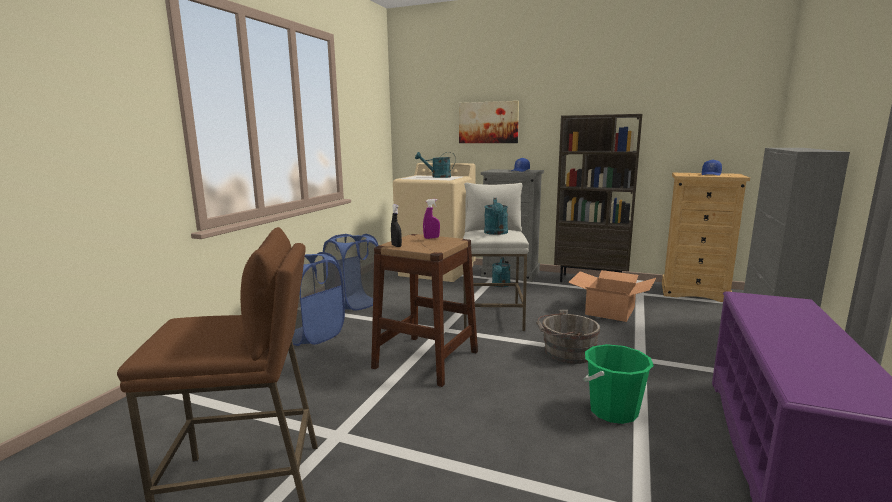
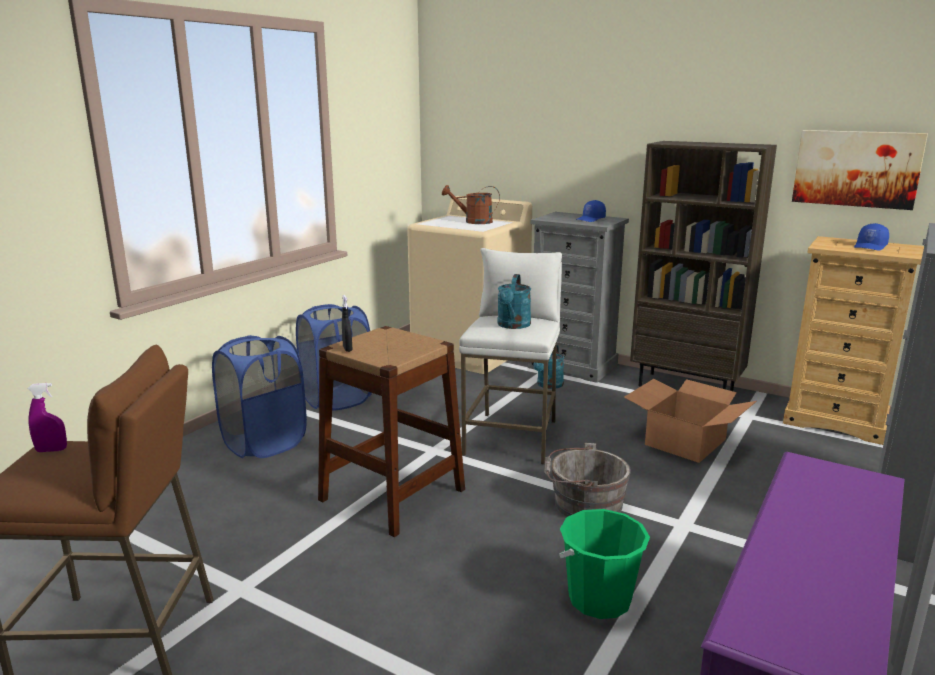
camera: 10 degrees right, 5 degrees up
(431, 238) = (403, 336): purple spray bottle -> purple spray bottle (51, 450)
(437, 177) = (473, 222): turquoise watering can -> brown watering can
(488, 122) = (553, 142): picture -> picture (856, 168)

